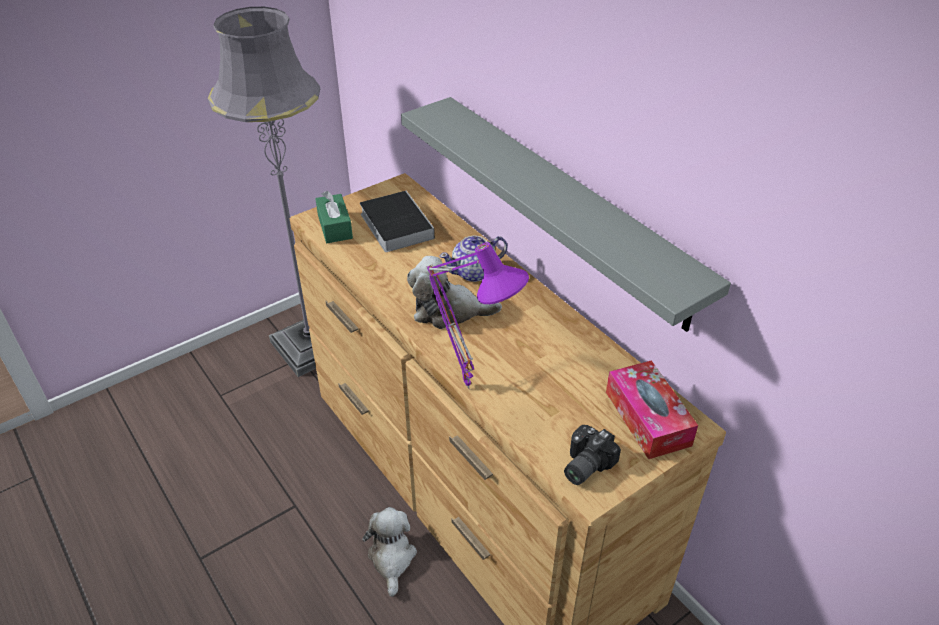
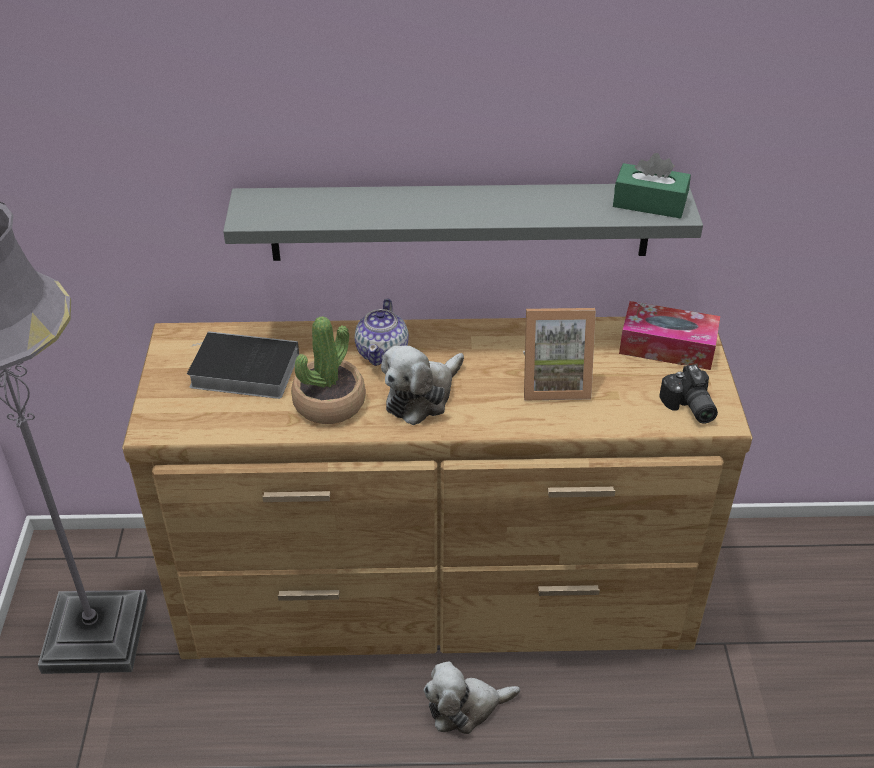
camera: 55 degrees left, 0 degrees up
(335, 227) = (189, 417): green tissue box -> green tissue box (649, 203)
(391, 558) = (465, 707): plush toy -> plush toy turned 45 degrees counterclockwise
(401, 273) = (329, 402): none -> potted plant
(470, 385) = (538, 429): purple table lamp -> none
(531, 370) = (554, 382): none -> picture frame

